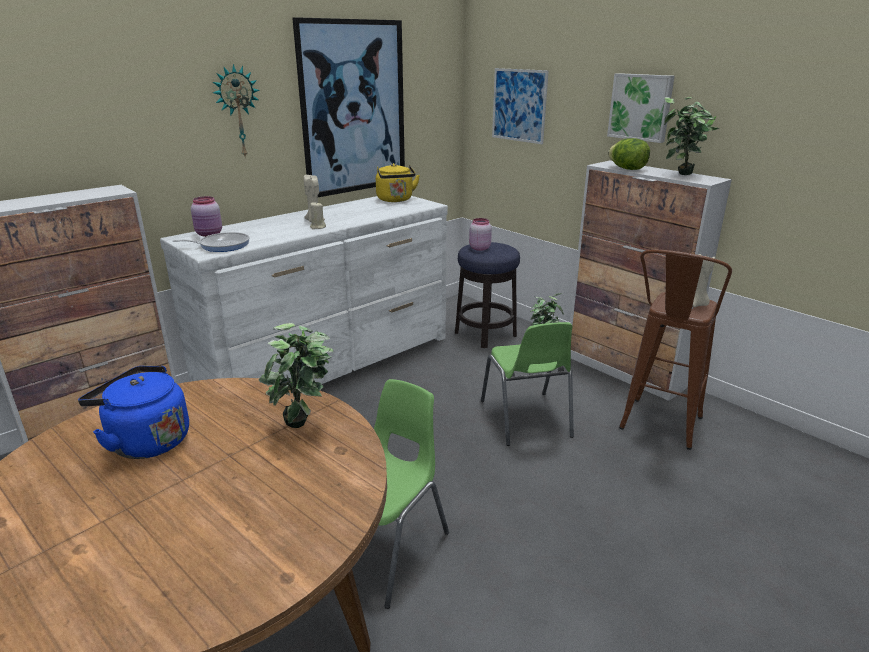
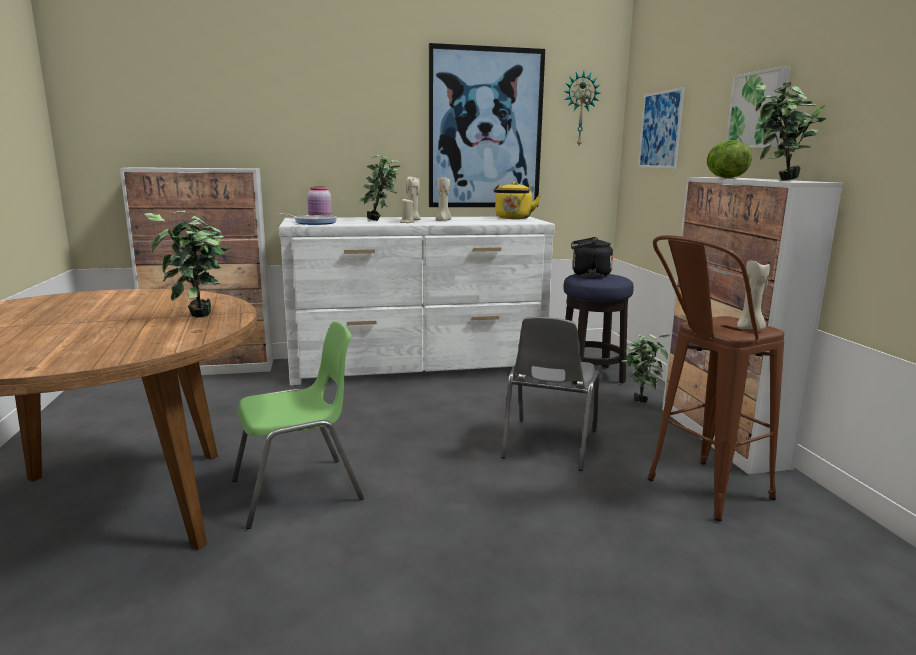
camera: 30 degrees right, 10 degrees down
(146, 441) = (102, 305): blue kettle -> none
(237, 112) = (367, 121): wall clock -> wall clock (580, 109)
(283, 227) = (381, 220): none -> potted plant
(343, 216) = (443, 220): none -> beige candle
(479, 248) = (588, 275): pink jar -> black kettle
(526, 419) = (548, 444): green chair -> grey chair

